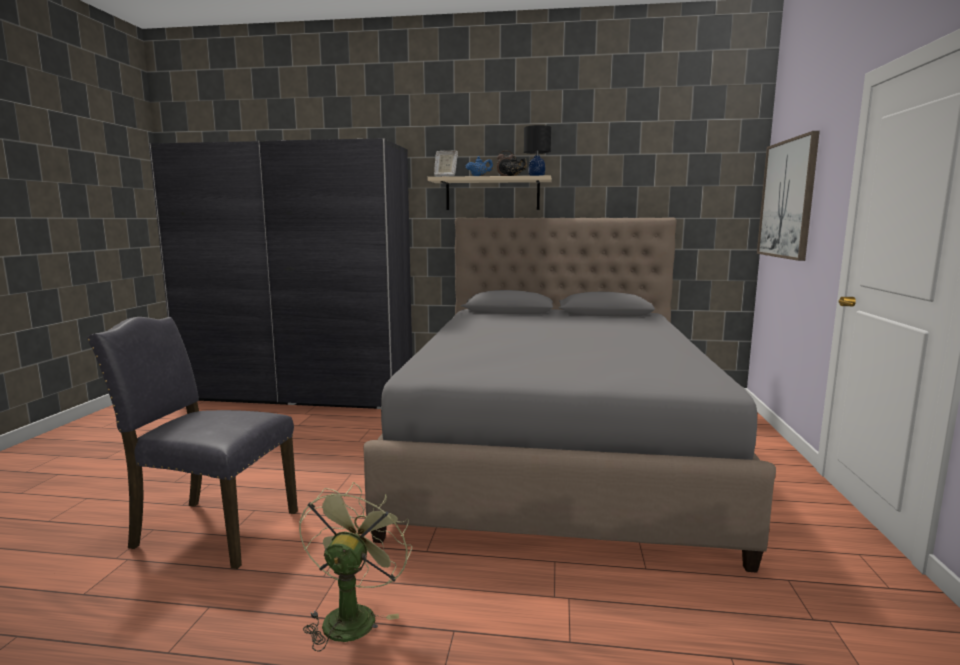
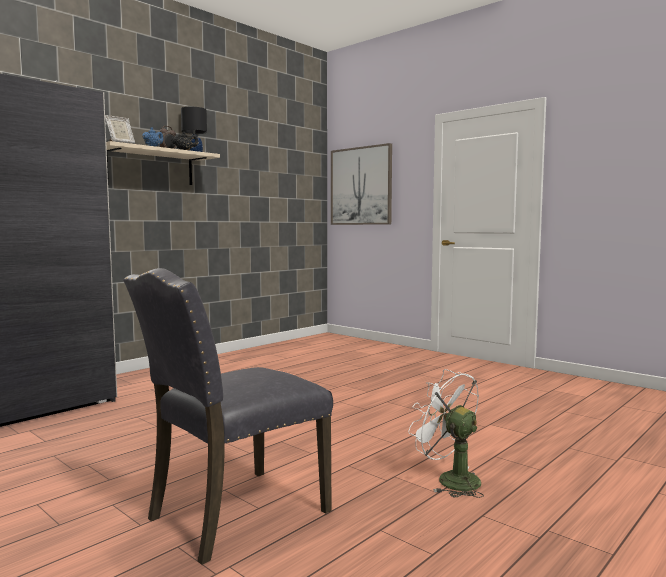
camera: 55 degrees left, 5 degrees down
(352, 615) = (450, 479): green fan -> white fan
(558, 449) = (309, 379): grey bed -> none

